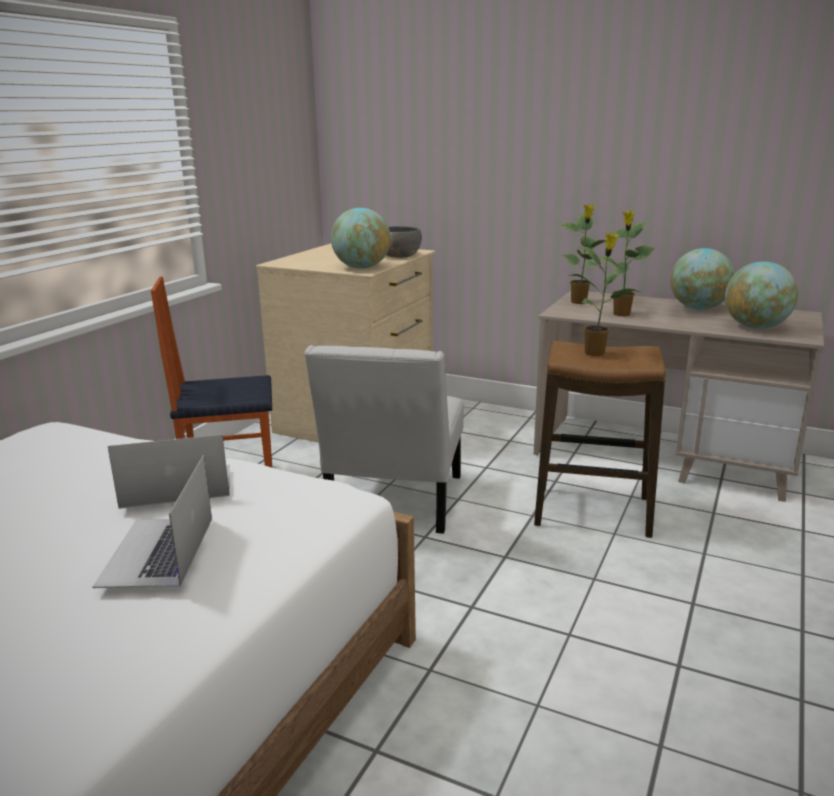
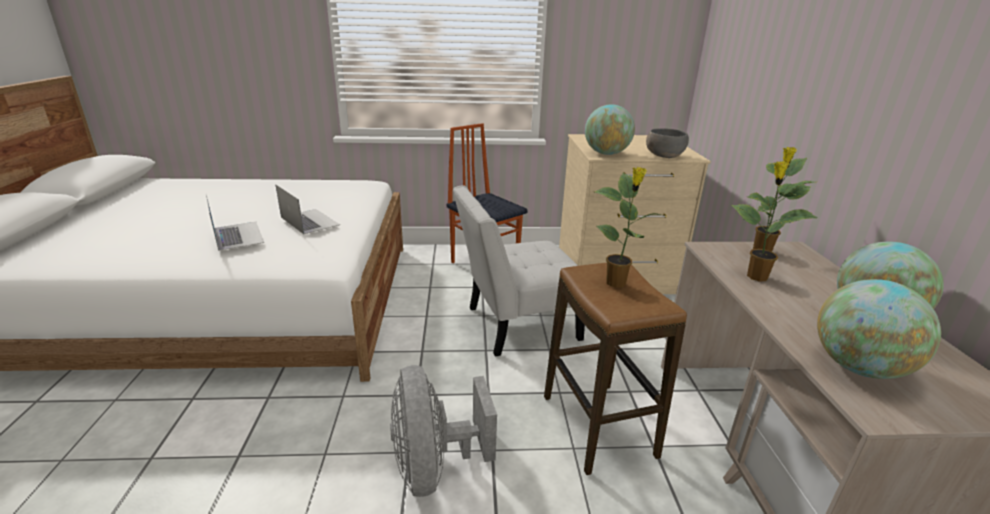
camera: 60 degrees right, 5 degrees up
(157, 551) = (238, 235): laptop -> laptop turned 90 degrees clockwise
(600, 621) = (434, 466): none -> grey fan

